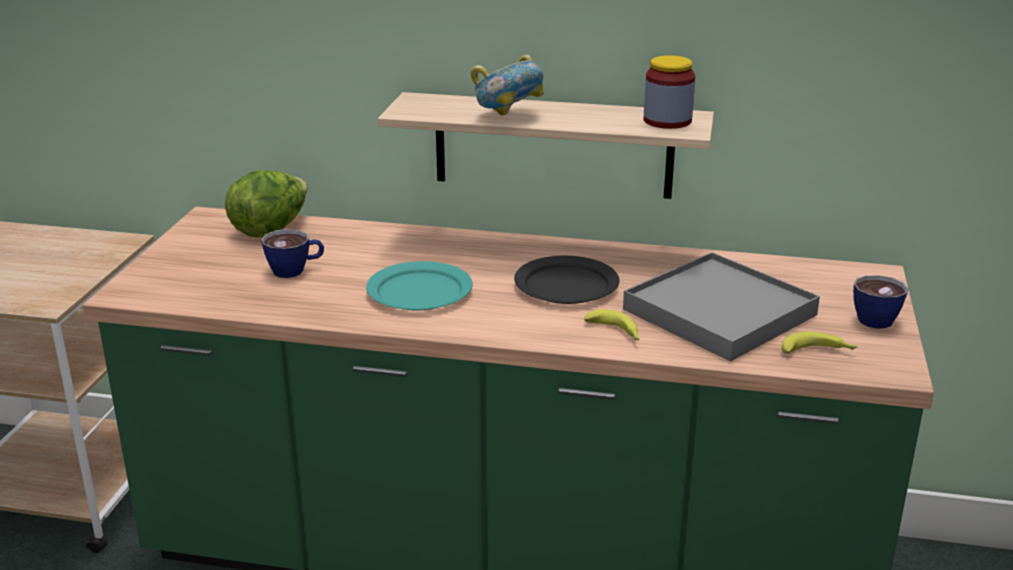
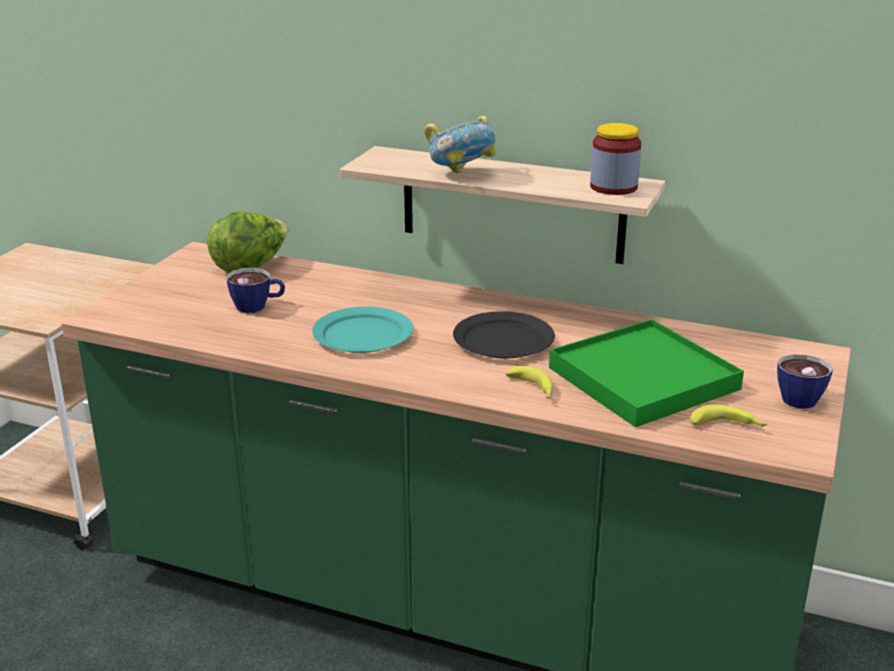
camera: 10 degrees right, 0 degrees up
(720, 312) = (643, 378): grey tray -> green tray

